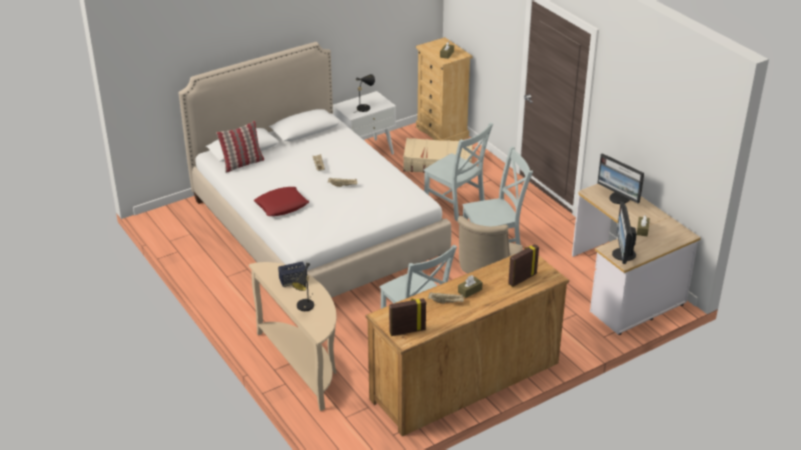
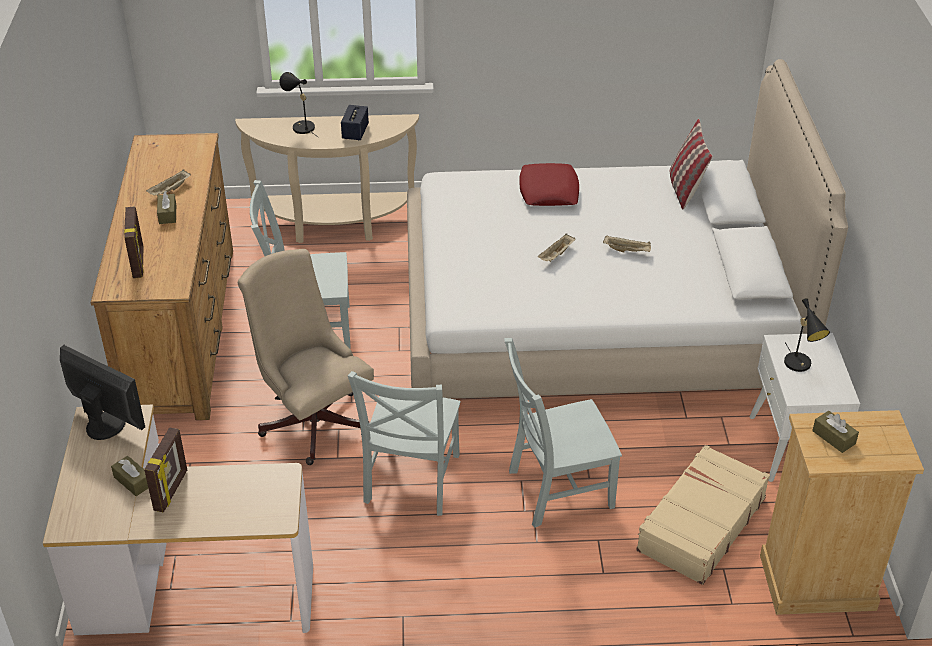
camera: 120 degrees right, 5 degrees up
(407, 331) = (158, 148): picture frame -> picture frame (171, 491)
(619, 198) = (233, 502): monitor -> none

